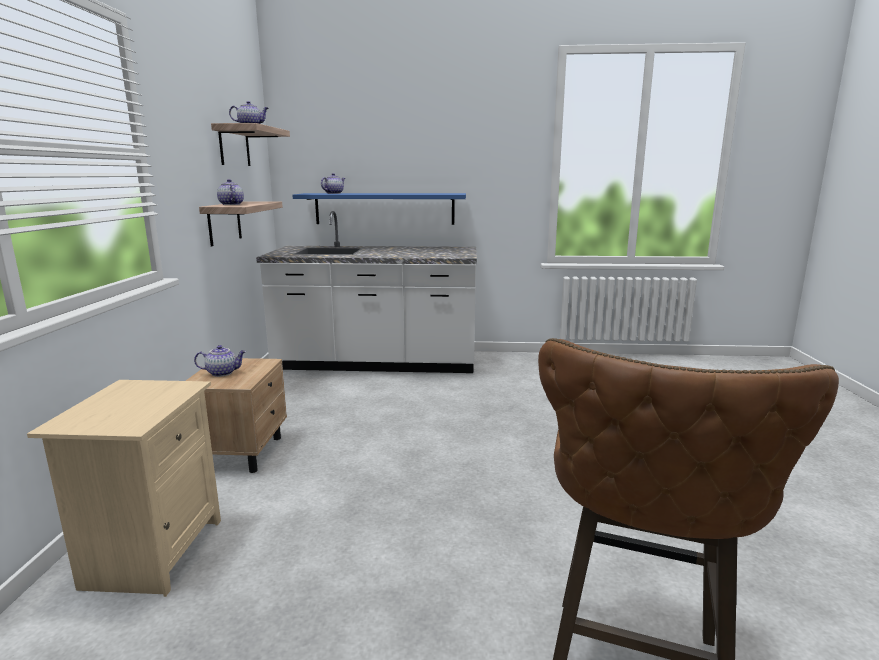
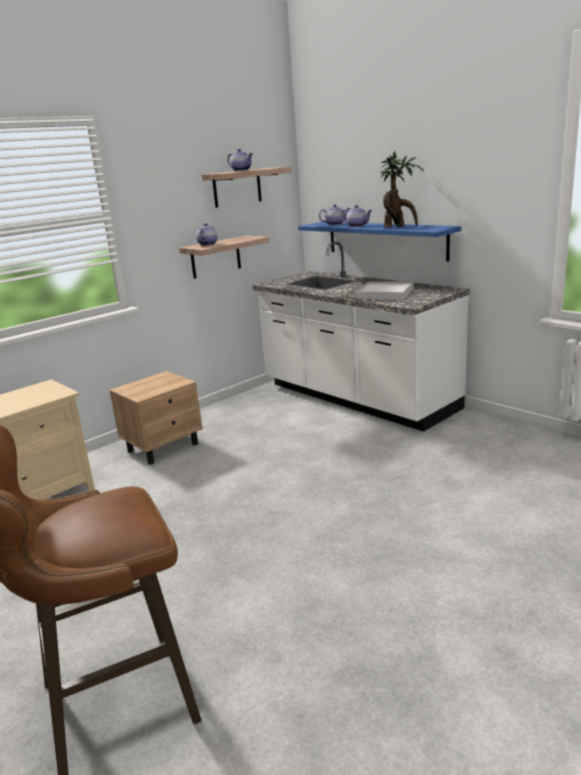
camera: 45 degrees right, 5 degrees up
(222, 373) = (147, 384): teapot -> teapot (357, 226)
(411, 193) = (397, 227): none -> potted plant
(419, 253) = (385, 293): none -> white tray

